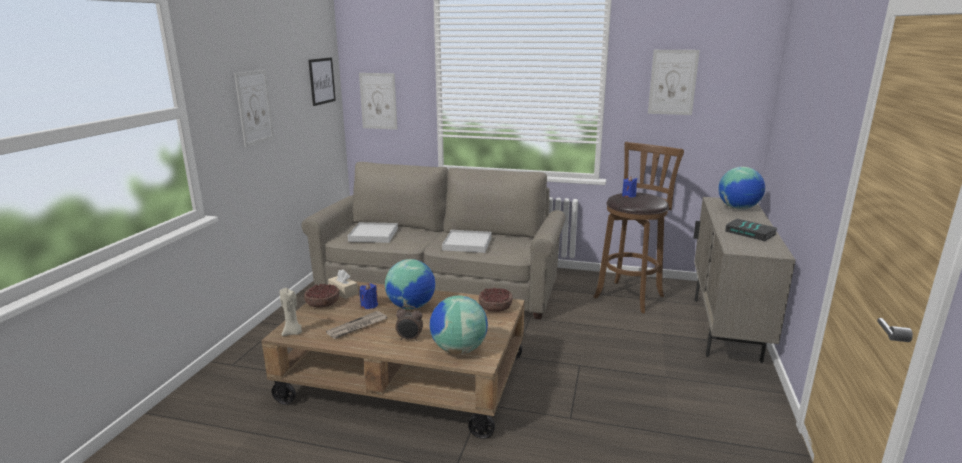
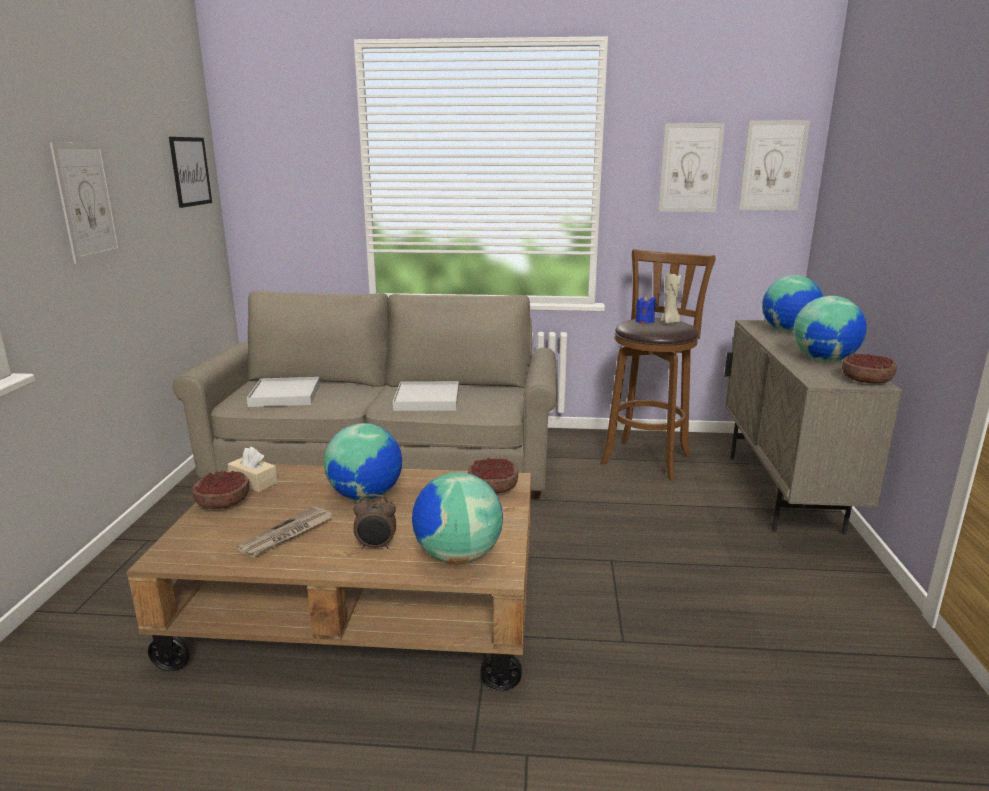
camera: 10 degrees left, 0 degrees up
(293, 333) = (181, 554): beige candle -> beige candle (670, 322)
(369, 305) = (299, 499): blue candle -> none
(378, 101) = (277, 203): picture -> picture (773, 166)
(751, 233) = (824, 360): book -> globe
(772, 250) = (865, 380): none -> bowl

